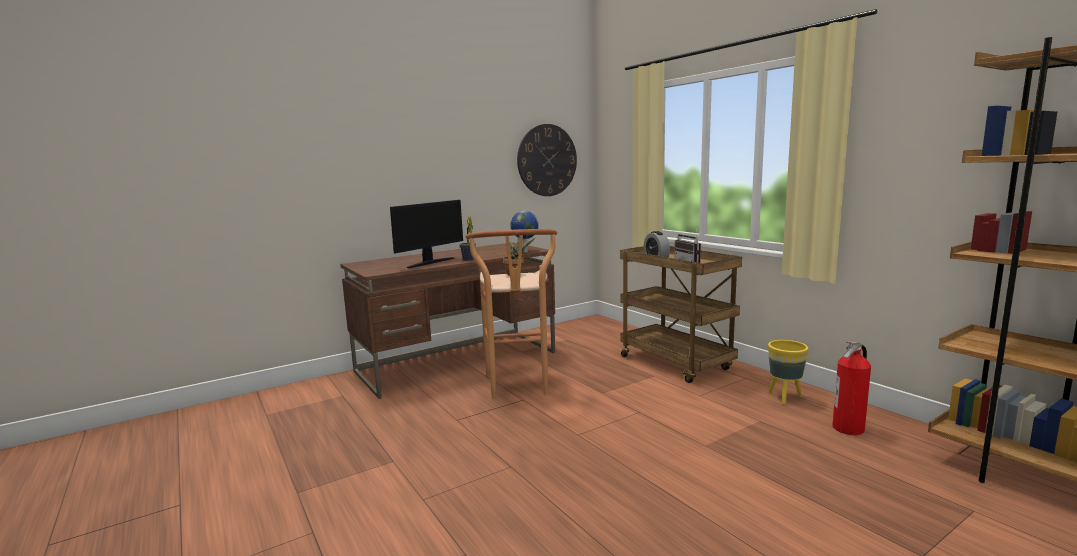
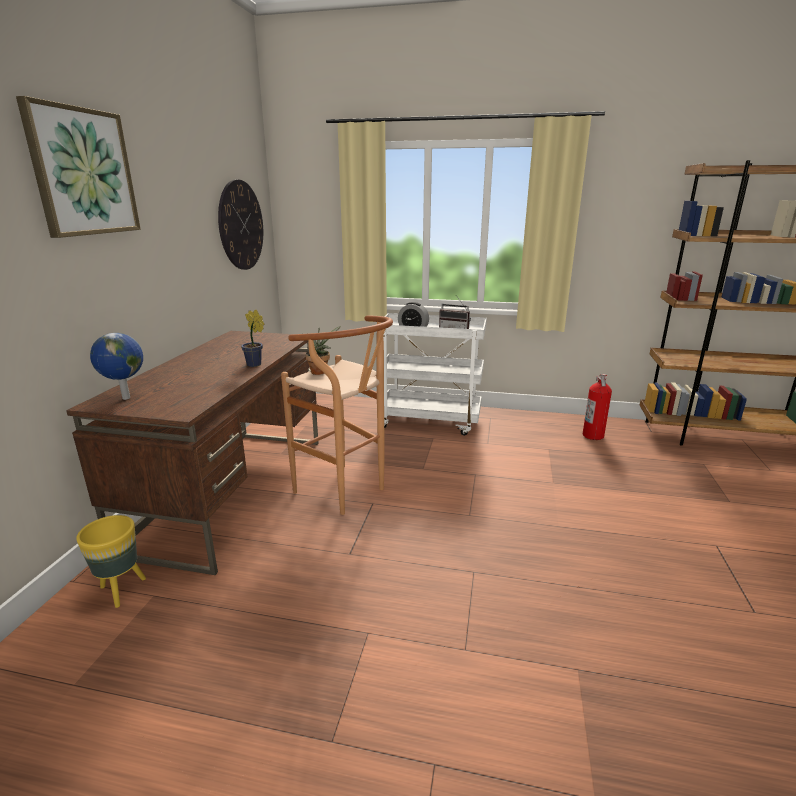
camera: 45 degrees left, 10 degrees up
(387, 122) = (83, 172): none -> picture
(430, 262) = (216, 379): monitor -> none
(524, 252) = (287, 342): globe -> globe (125, 398)
(676, 364) = (430, 421): brown cart -> white cart
(784, 397) = (533, 425): yellow planter -> yellow planter (121, 591)

